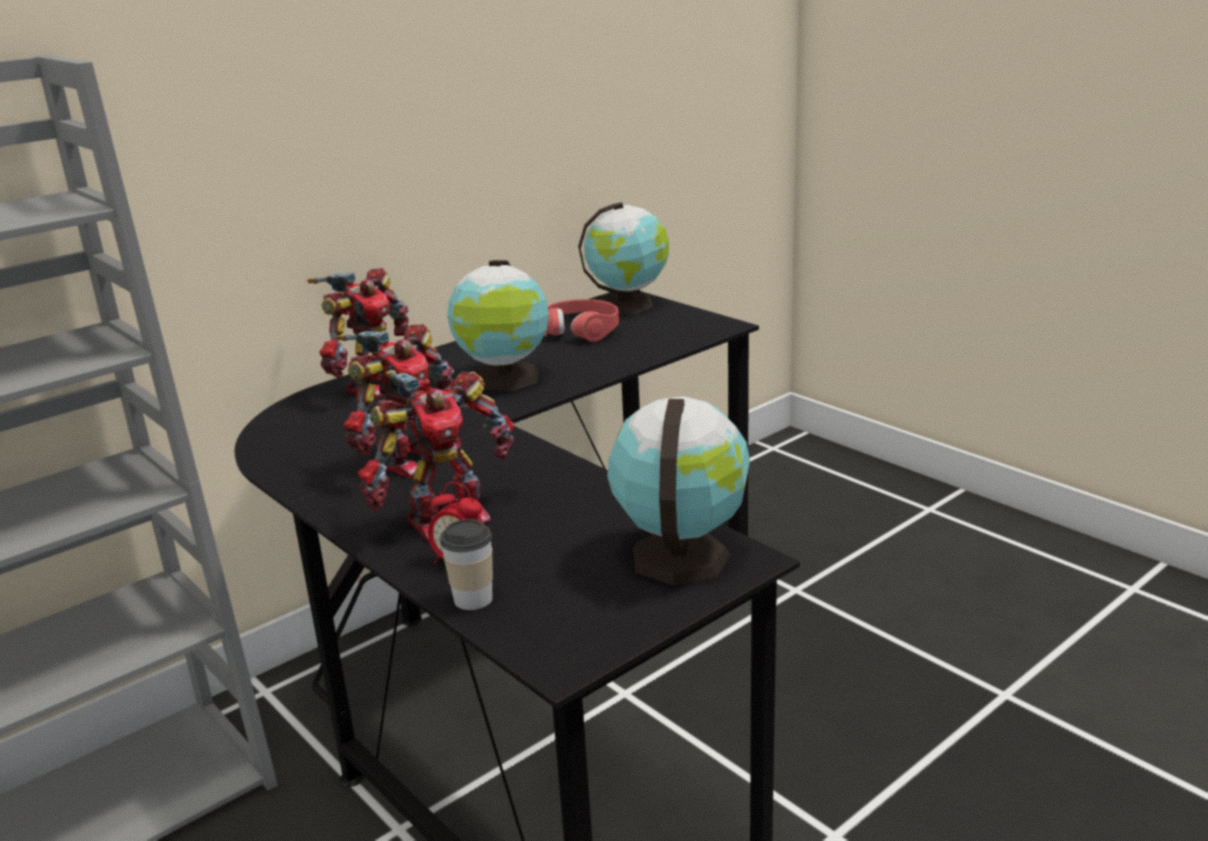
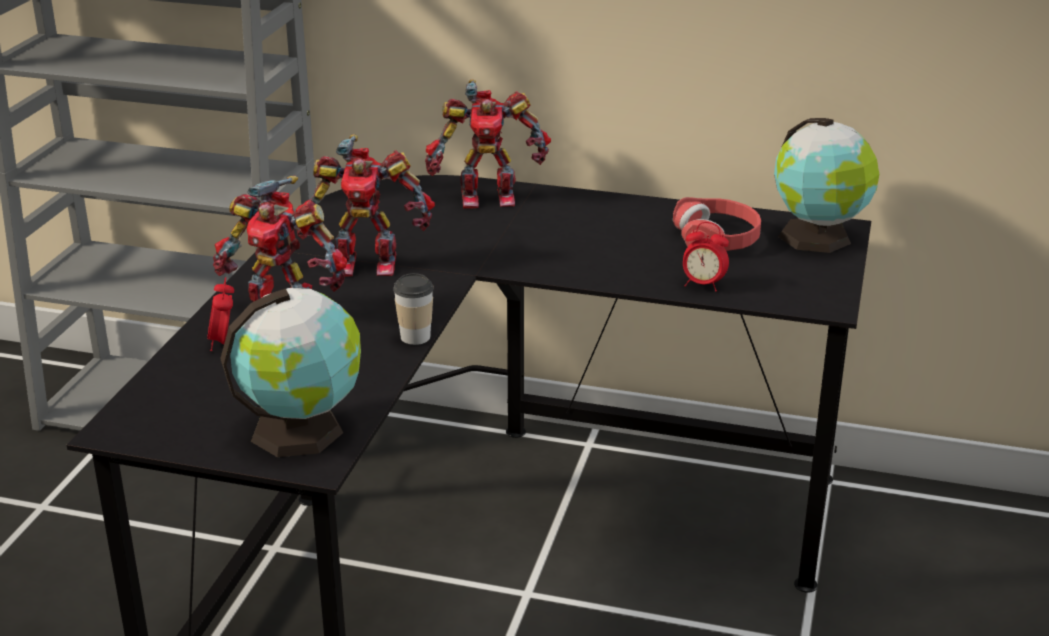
camera: 55 degrees right, 5 degrees up
(473, 599) = (175, 367): cup -> cup (415, 337)
(505, 379) = (559, 244): globe -> none
(644, 351) = (703, 285): none -> alarm clock

